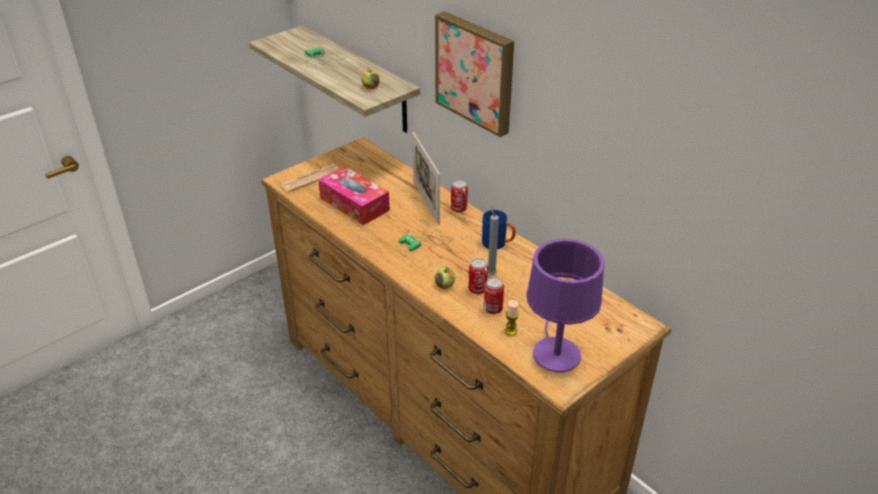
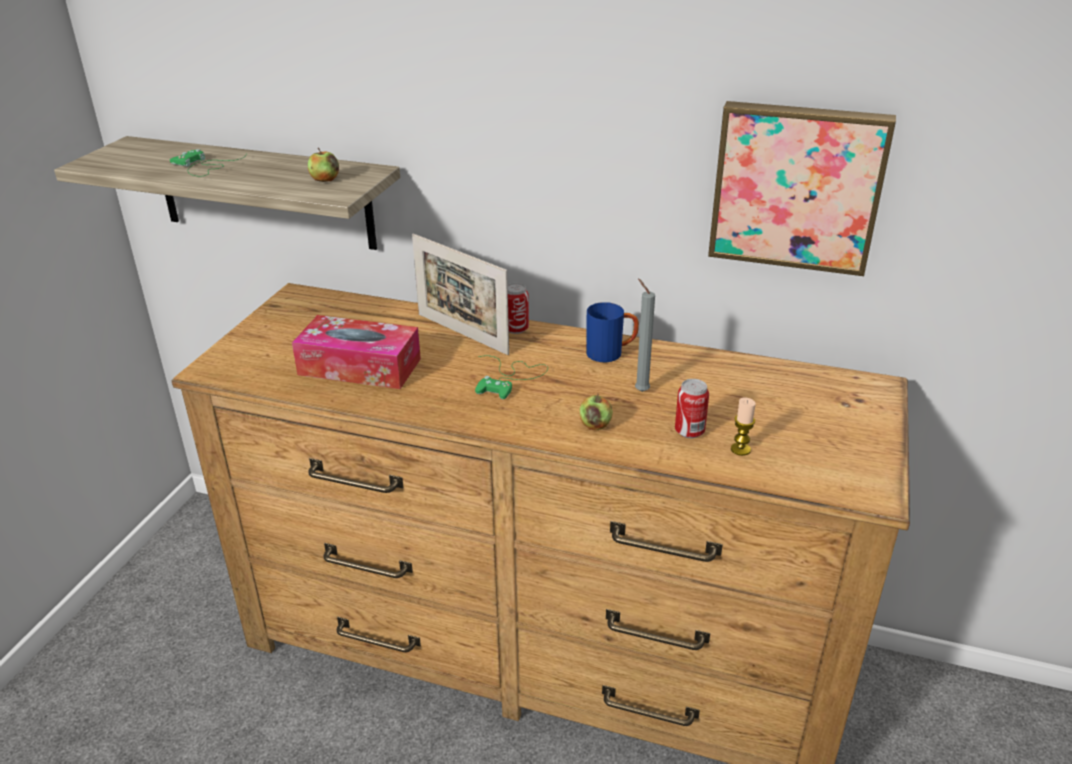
camera: 30 degrees left, 5 degrees down
(310, 179) = (256, 355): newspaper -> none
(476, 72) = (515, 106): picture -> picture (797, 186)
(477, 289) = (644, 415): can -> none
(558, 349) = (819, 449): purple table lamp -> none

